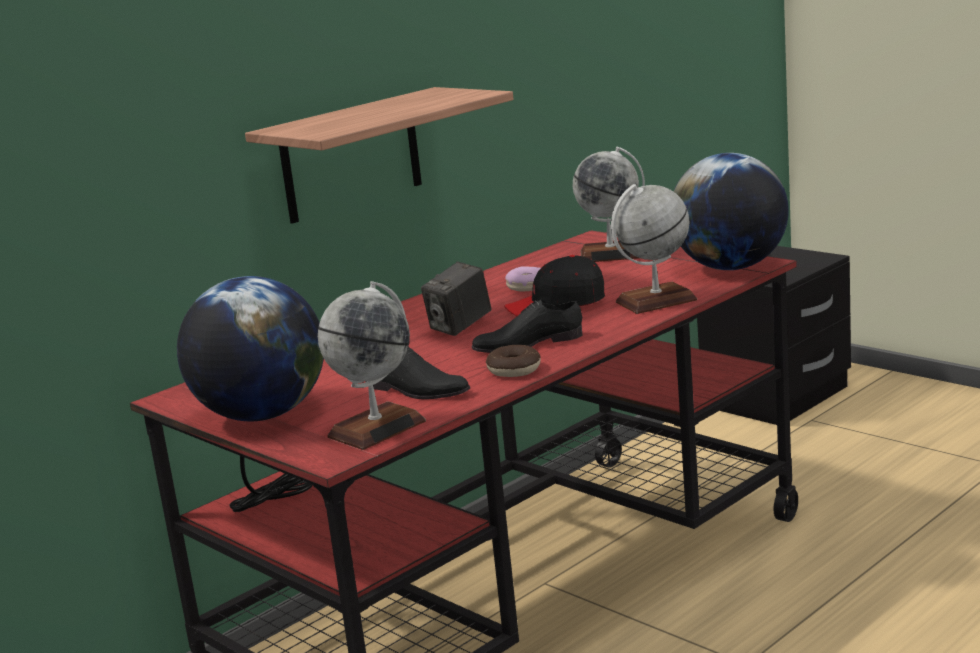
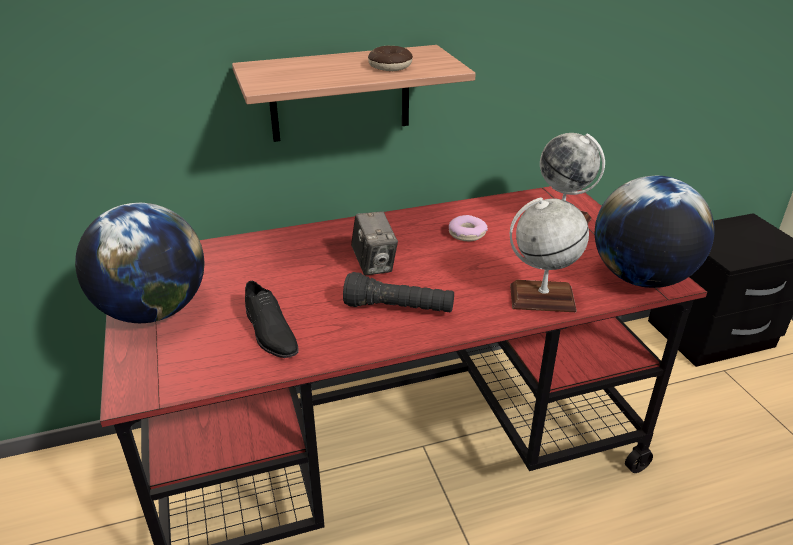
camera: 25 degrees right, 15 degrees up
(377, 428) = (195, 370): globe -> none
(460, 327) = (374, 264): camera -> camera turned 90 degrees counterclockwise
(514, 370) = (355, 341): donut -> donut (390, 66)
(527, 343) = (399, 309): black shoe -> black flashlight
(556, 304) = (465, 267): black cap -> none

